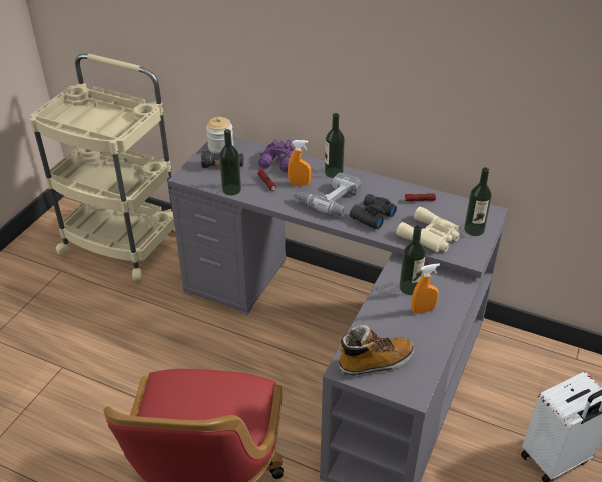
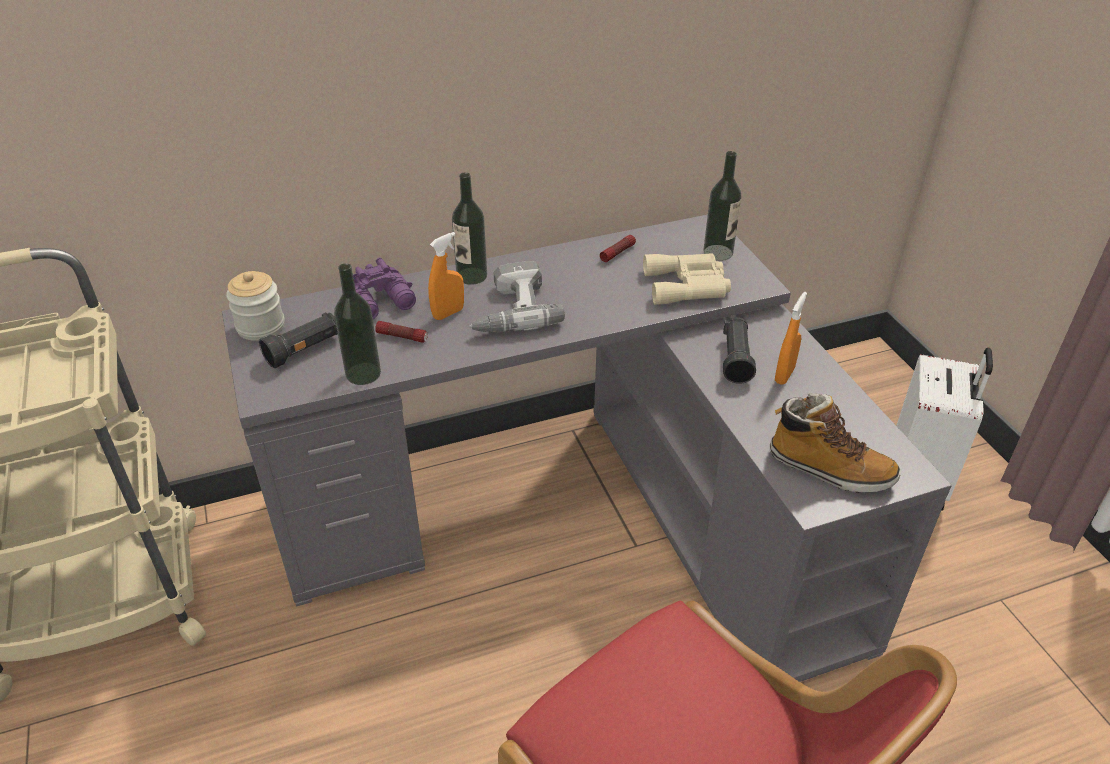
camera: 45 degrees left, 0 degrees up
(371, 216) = (594, 302): black binoculars -> none
(375, 362) = (829, 469): boot -> boot turned 90 degrees clockwise
(410, 287) = (735, 360): bottle -> black flashlight

